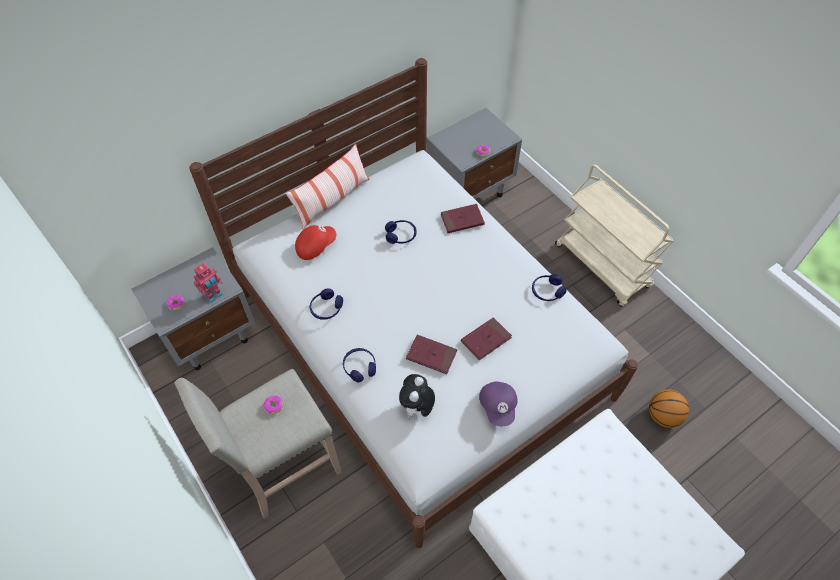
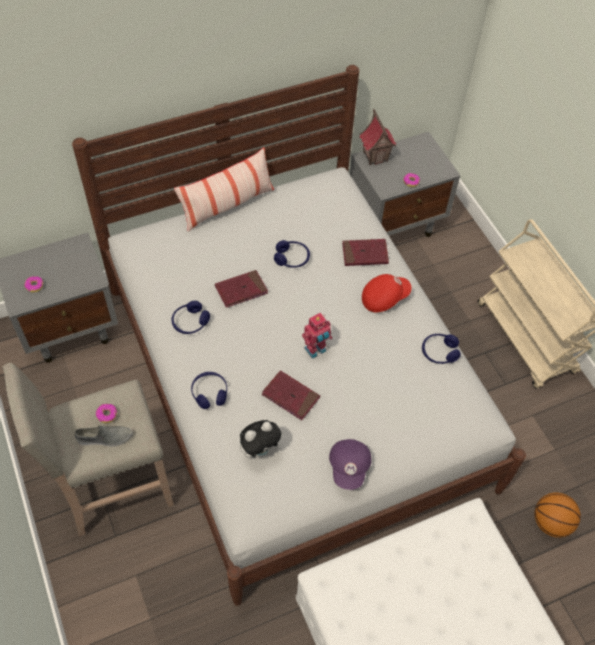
camera: 10 degrees right, 0 degrees up
(214, 296) = (76, 285): toy robot -> toy robot (316, 350)
(277, 427) = (104, 438): none -> grey shoe
(315, 246) = (196, 252): red cap -> red cap (384, 297)
(417, 408) = (260, 450): plush toy -> plush toy turned 150 degrees counterclockwise
(447, 136) = (375, 156): none -> toy house
(486, 340) = (355, 392): red book -> red book (241, 290)

